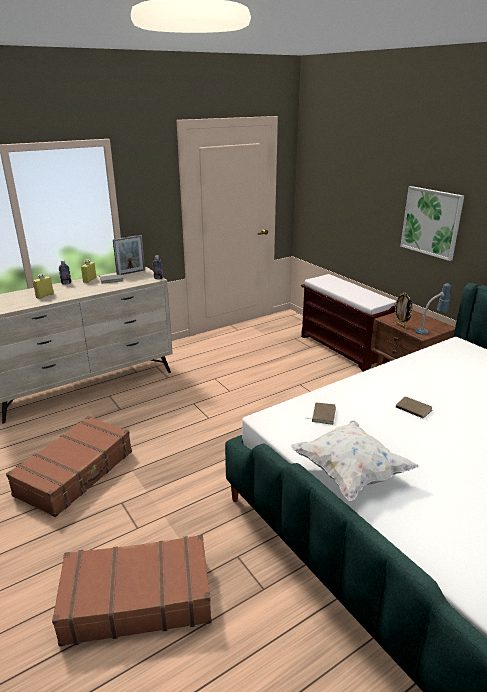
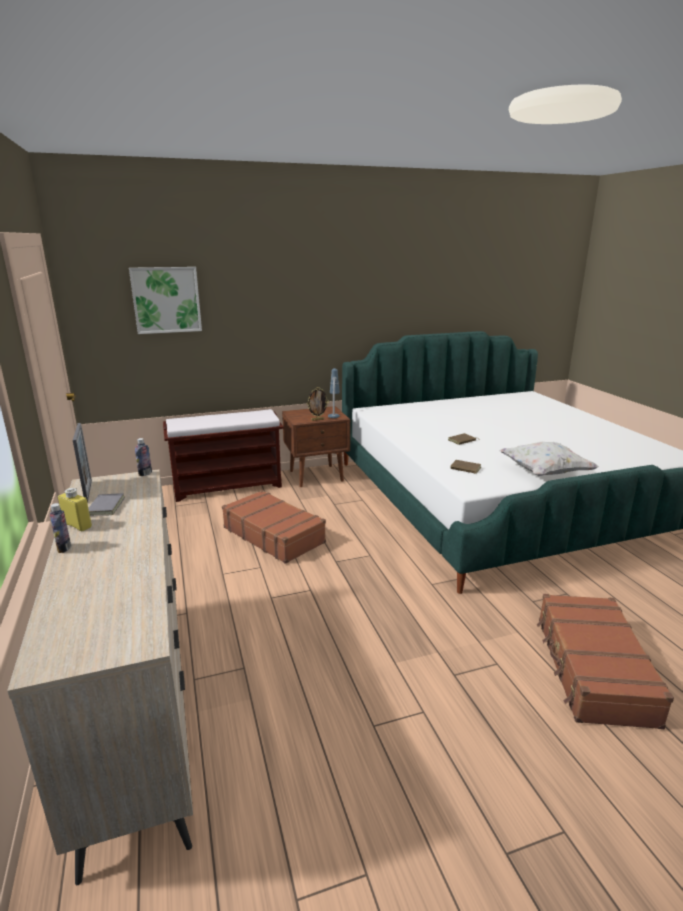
camera: 75 degrees left, 5 degrees down
(45, 295) = (112, 569): yellow bottle -> none
(76, 473) = (387, 720): brown suitcase -> brown suitcase (274, 535)
(431, 222) = (287, 324): picture -> picture (166, 300)

